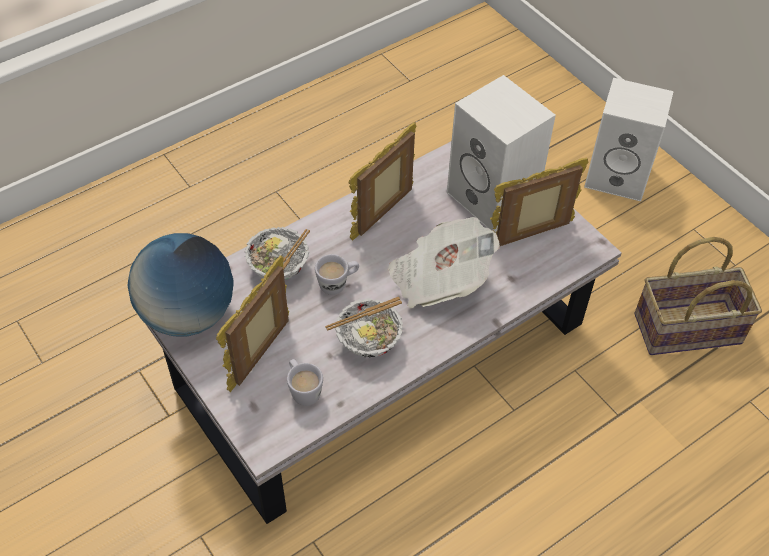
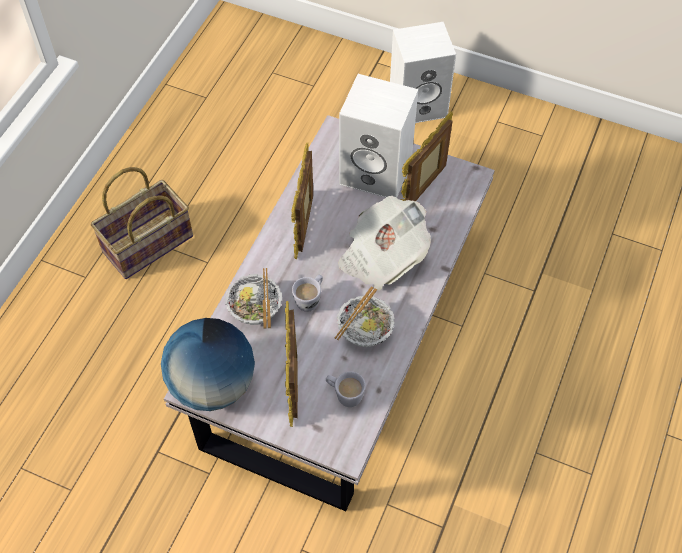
camera: 30 degrees left, 5 degrees up
(687, 330) = (541, 202): basket -> basket (148, 245)

